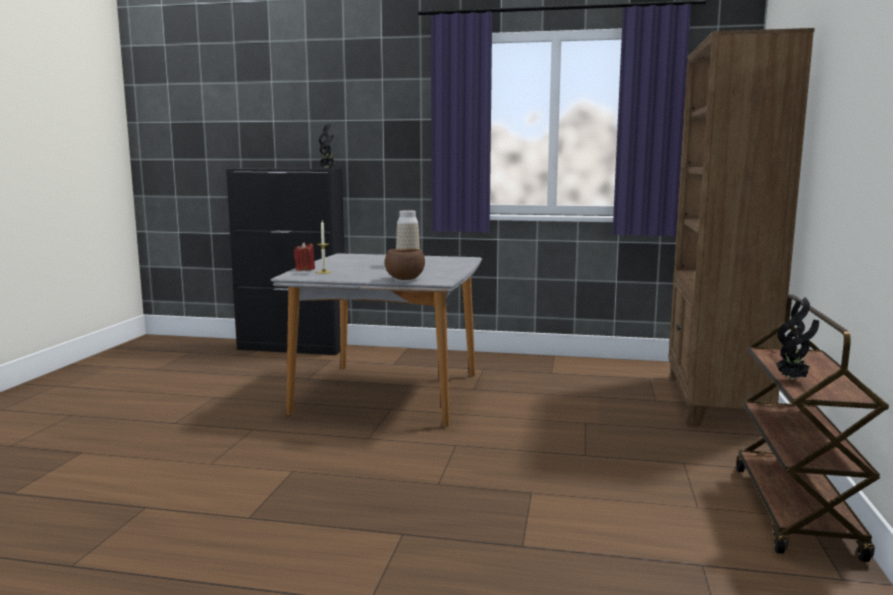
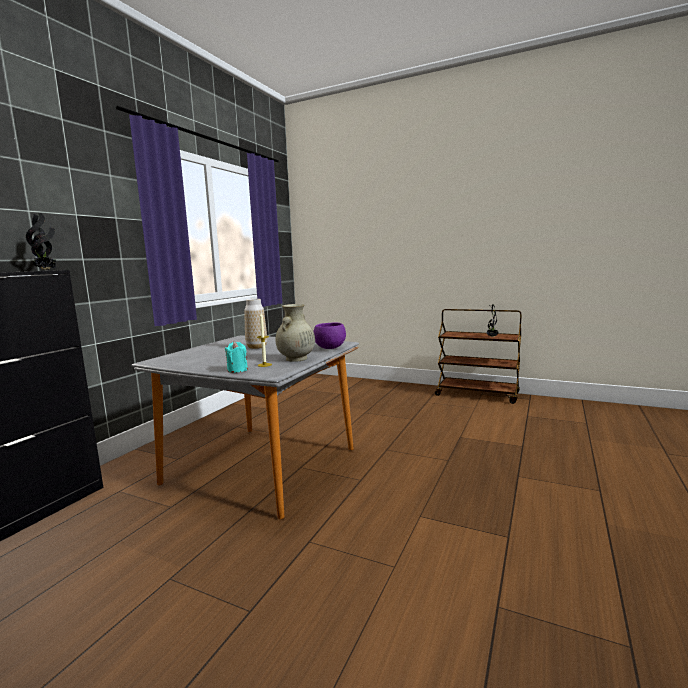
camera: 75 degrees left, 0 degrees up
(305, 269) = (237, 370): red candle -> turquoise candle
(348, 276) = (296, 359): none -> beige vase
(405, 279) = (330, 348): brown bowl -> purple bowl
(714, 400) = (349, 384): brown bookcase -> none

